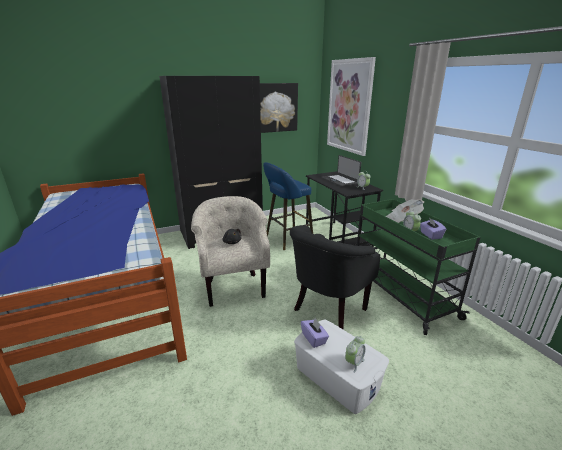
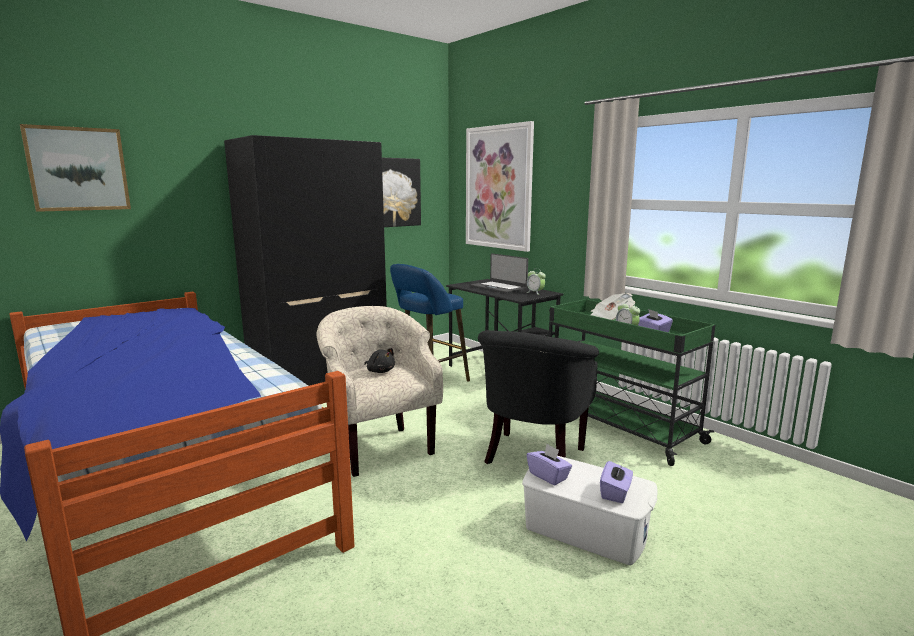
camera: 15 degrees left, 10 degrees down
(70, 98) = (78, 169): none -> picture
(354, 363) = (615, 493): alarm clock -> purple tissue box

